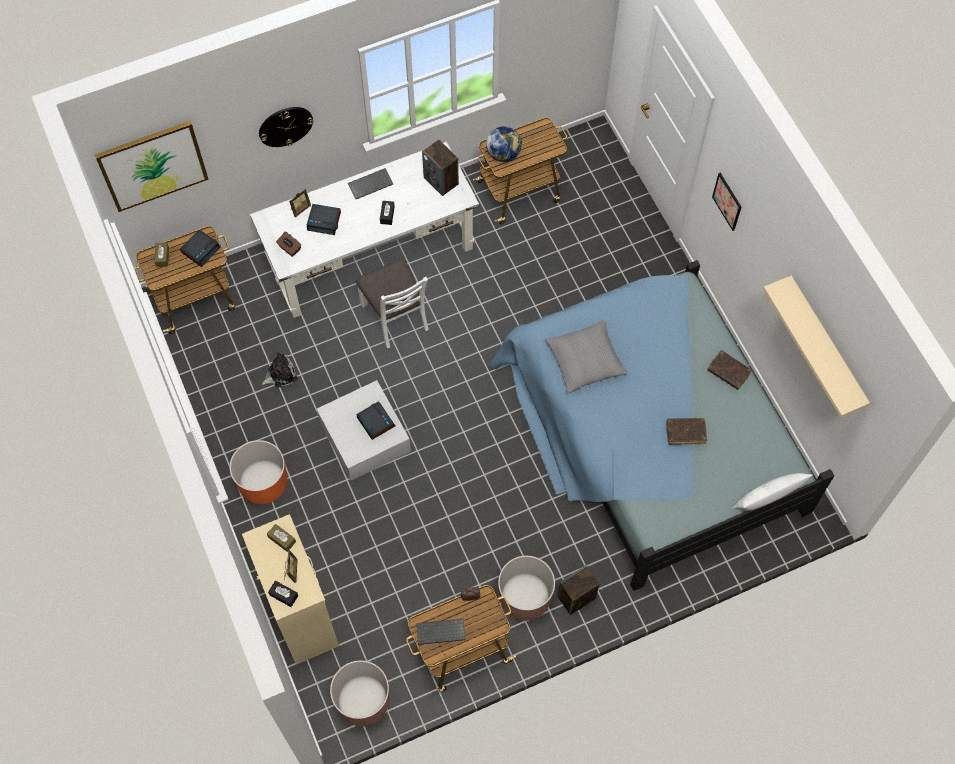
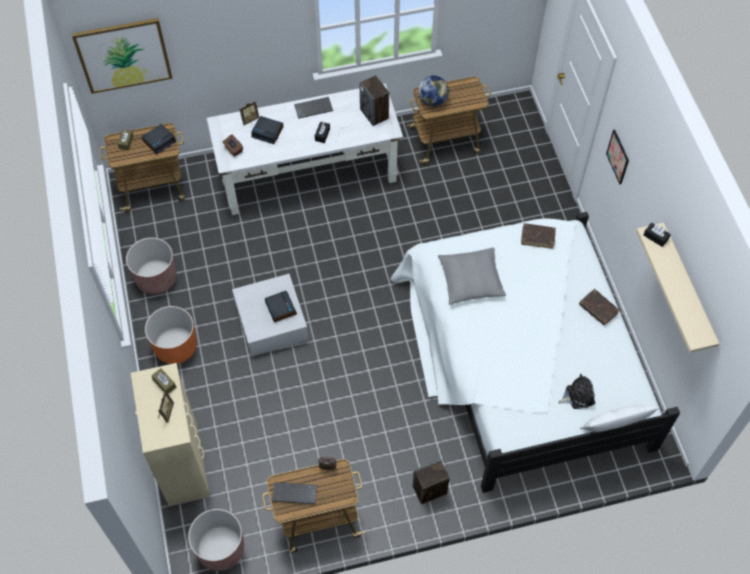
camera: 10 degrees right, 5 degrees down
(280, 374) = (210, 259): plush toy -> plush toy (578, 395)
(283, 595) = (154, 432): black tissue box -> black tissue box (655, 237)
(285, 126) = (243, 41): wall clock -> none
(395, 316) = (319, 226): white chair -> none
(525, 597) = (383, 482): brown planter -> brown planter (156, 278)
(649, 433) = (521, 358): blue bed -> white bed
(685, 433) = (550, 355): brown book -> brown book (537, 238)

